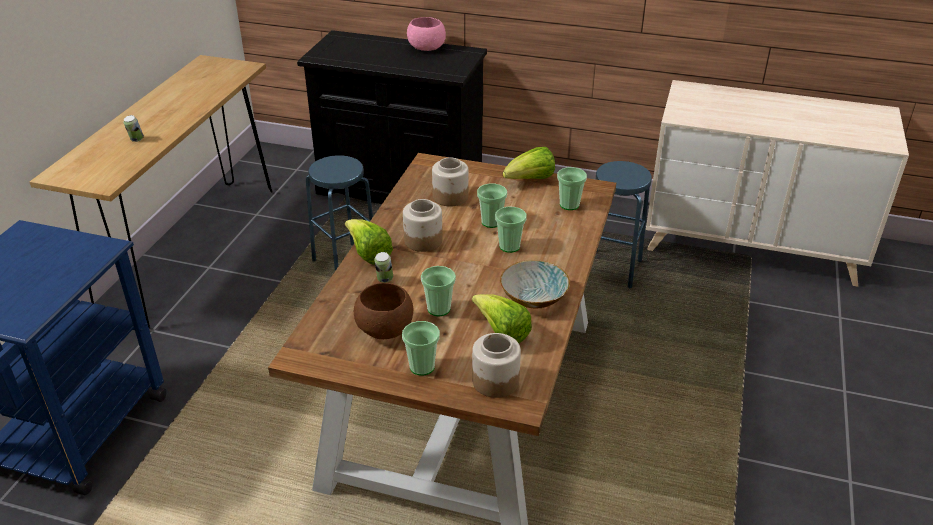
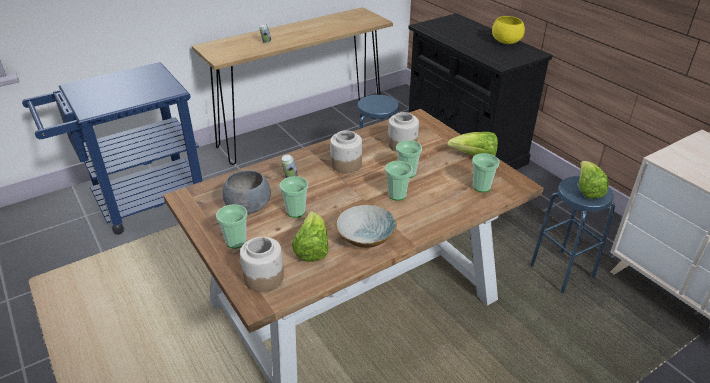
camera: 40 degrees right, 0 degrees up
(368, 254) = (302, 157): lettuce -> lettuce (587, 190)
(385, 328) = (249, 206): brown bowl -> grey bowl
(427, 48) = (506, 42): pink bowl -> yellow bowl

